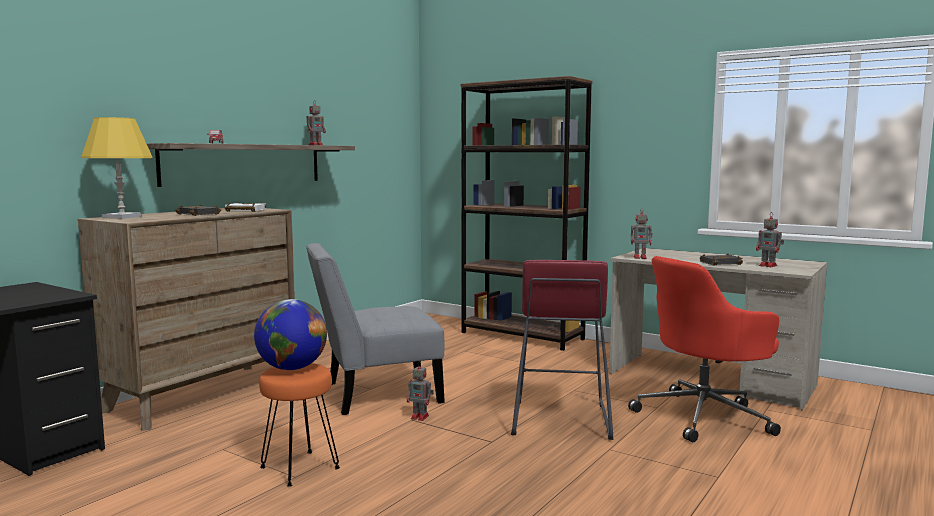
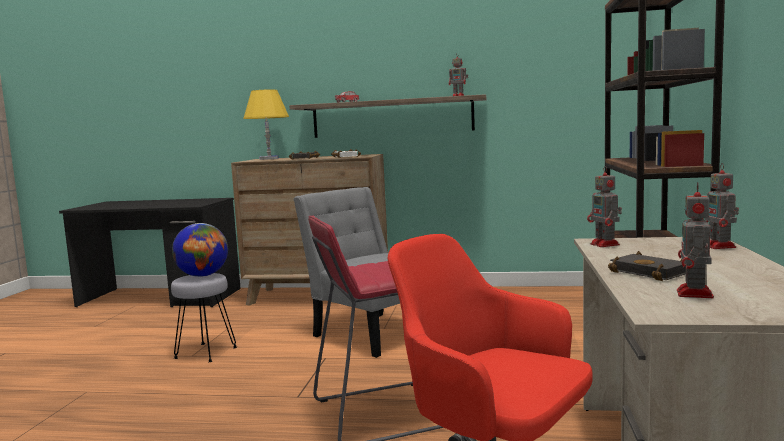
camera: 65 degrees right, 0 degrees up
(298, 468) = (205, 353): orange stool -> grey stool
(420, 417) = (333, 359): toy robot -> toy robot (720, 246)

